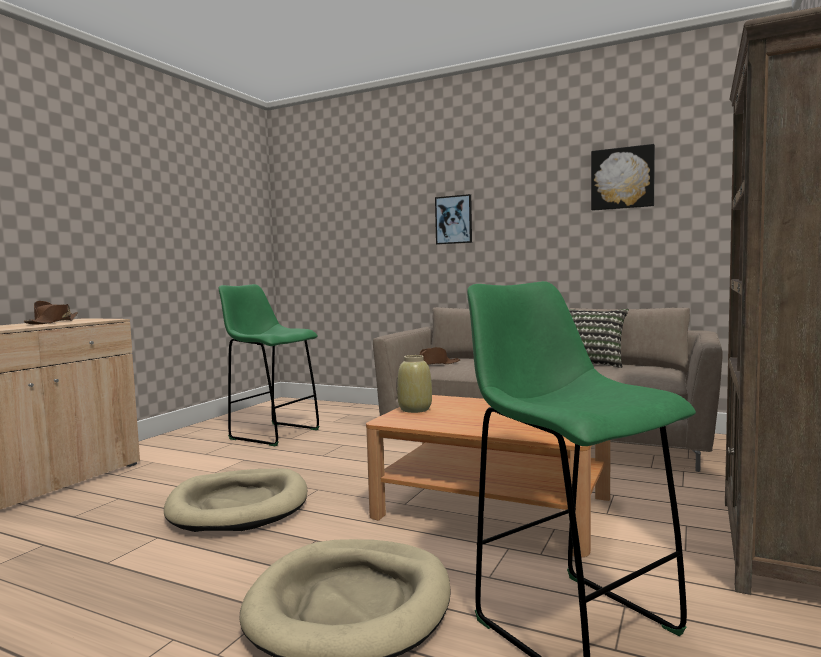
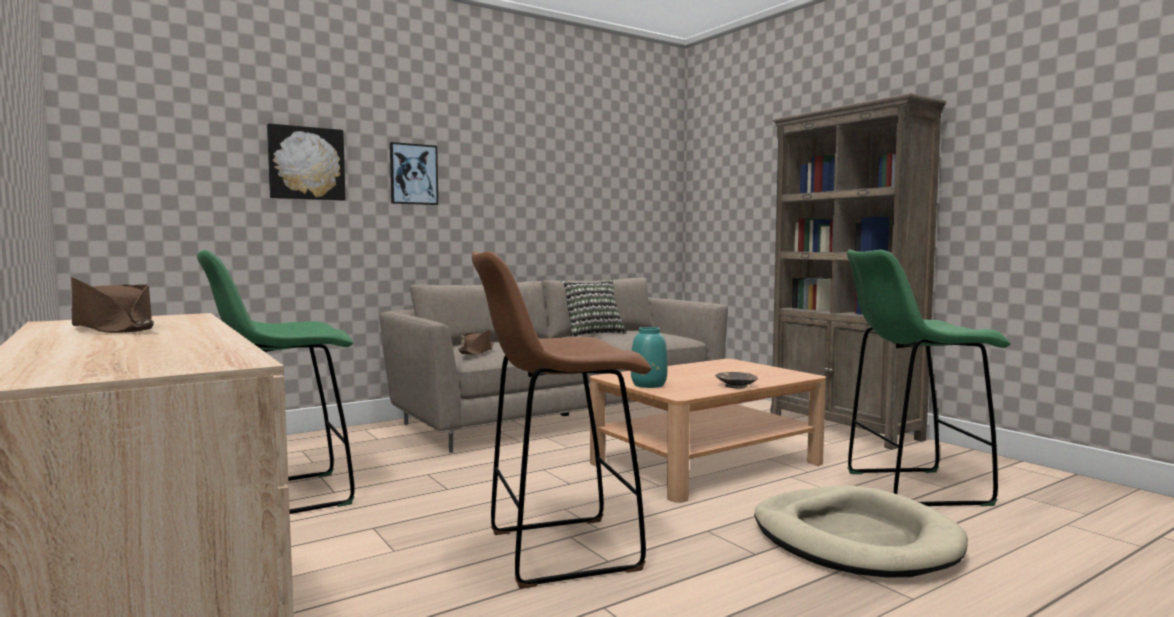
camera: 60 degrees left, 0 degrees up
(239, 505) = (557, 551): beige dog bed -> brown stool
(415, 409) = (648, 385): beige vase -> turquoise vase
(458, 427) = (735, 386): none -> brown bowl
(622, 178) = (581, 156): picture -> picture (306, 163)

